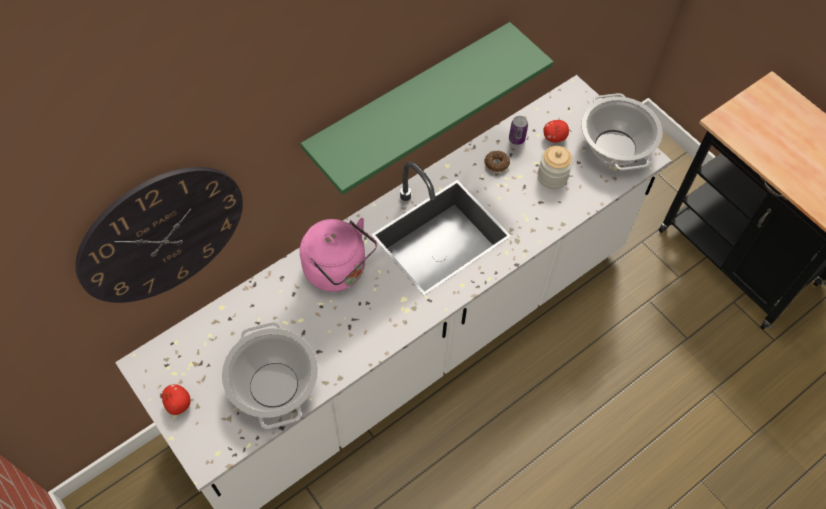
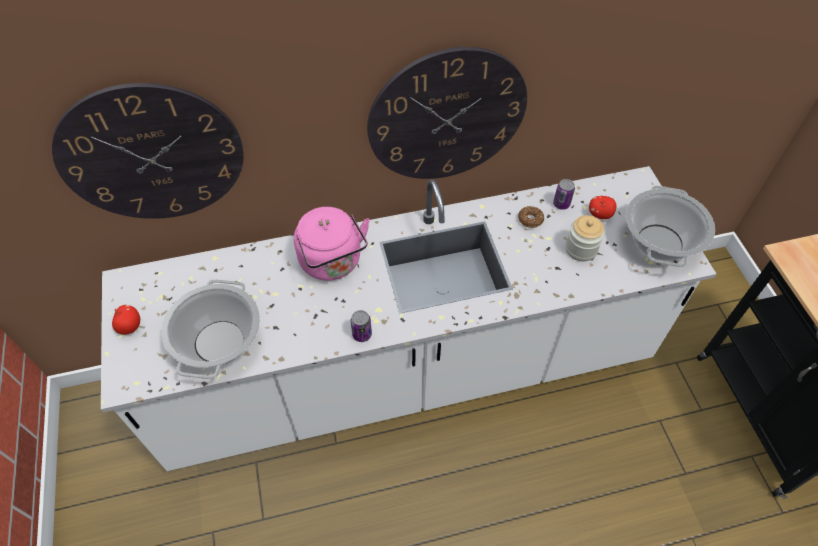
camera: 25 degrees right, 5 degrees down
(400, 327) = (362, 334): none -> can
(409, 100) = (447, 116): green shelf -> wall clock

